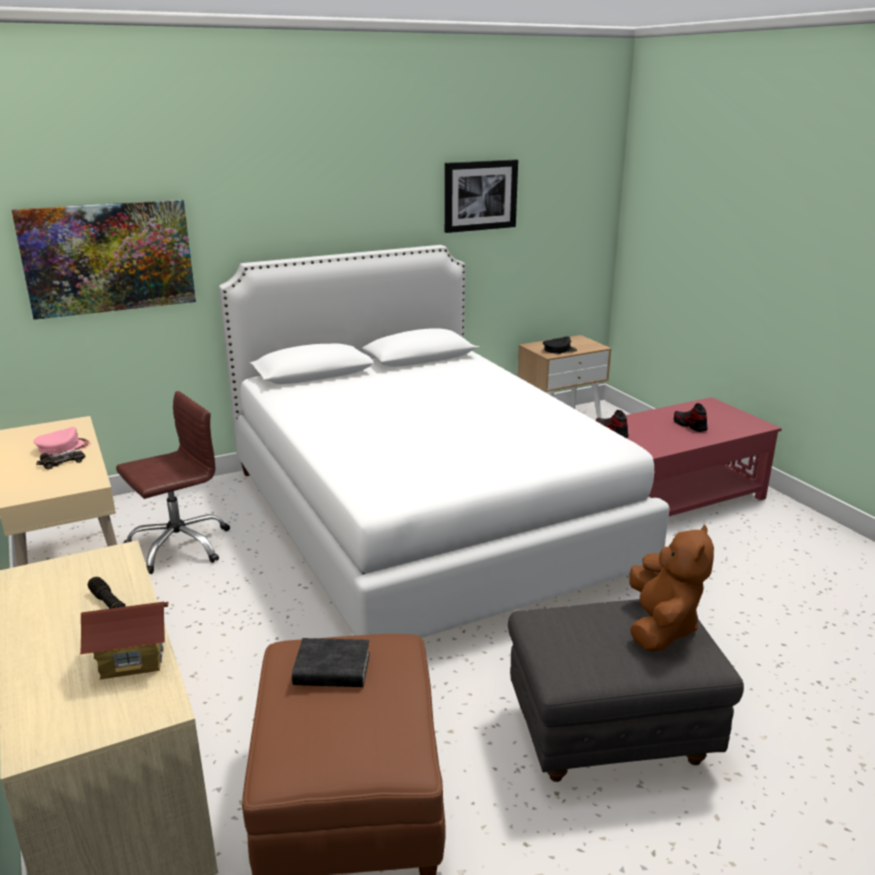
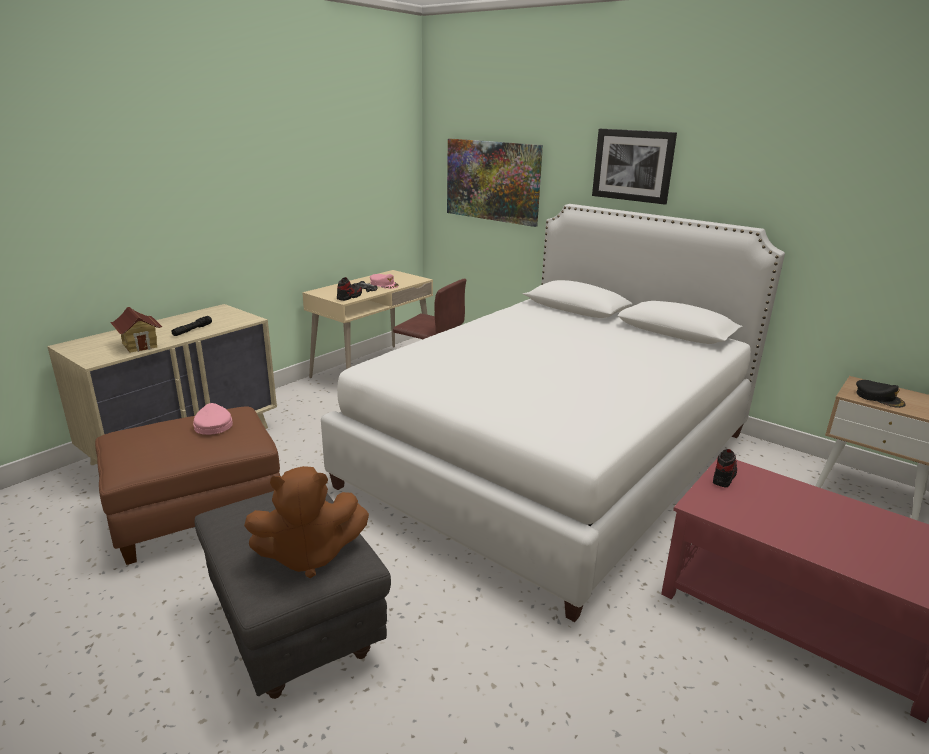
camera: 65 degrees right, 0 degrees up
(332, 669) = (213, 425): black book -> pink cap
(480, 195) = (835, 182): picture -> picture (633, 165)
(689, 425) = (834, 531): shoe -> shoe (349, 297)

